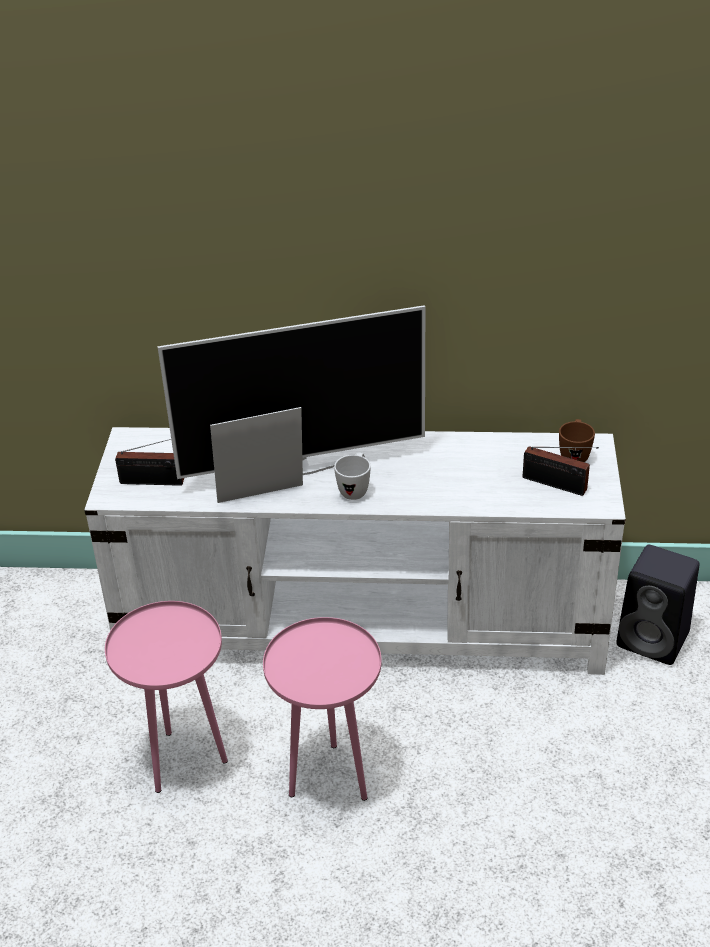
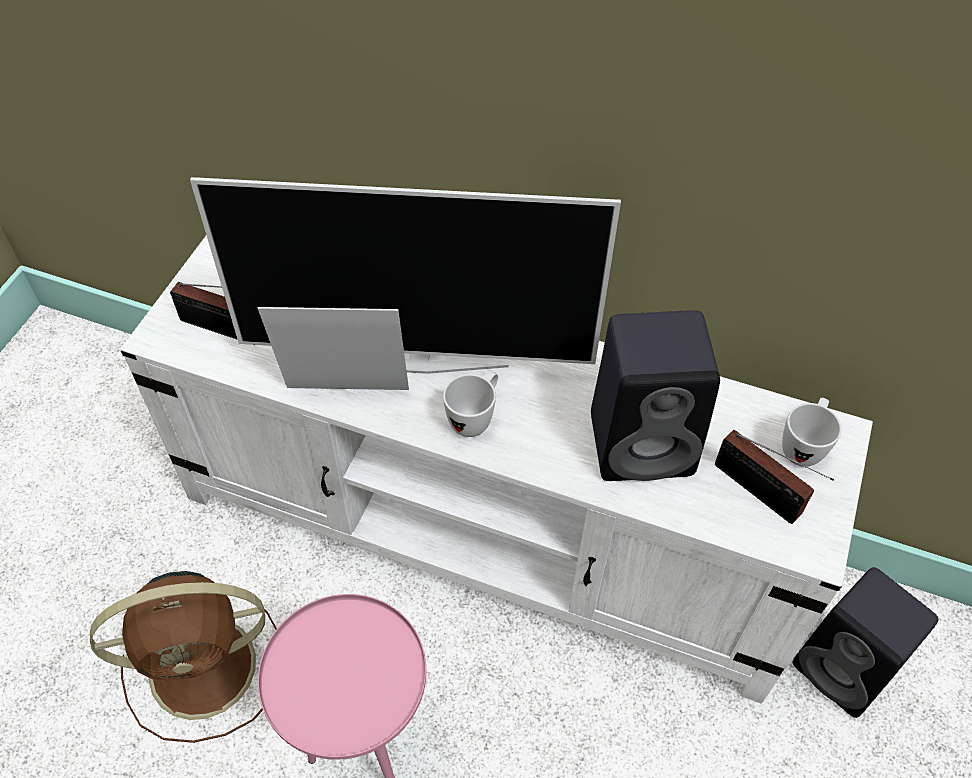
camera: 15 degrees right, 15 degrees up
(184, 761) = (208, 666): pink side table -> brown fan
(473, 477) = (645, 443): none -> black speaker
(574, 455) = (803, 446): brown mug -> white mug

